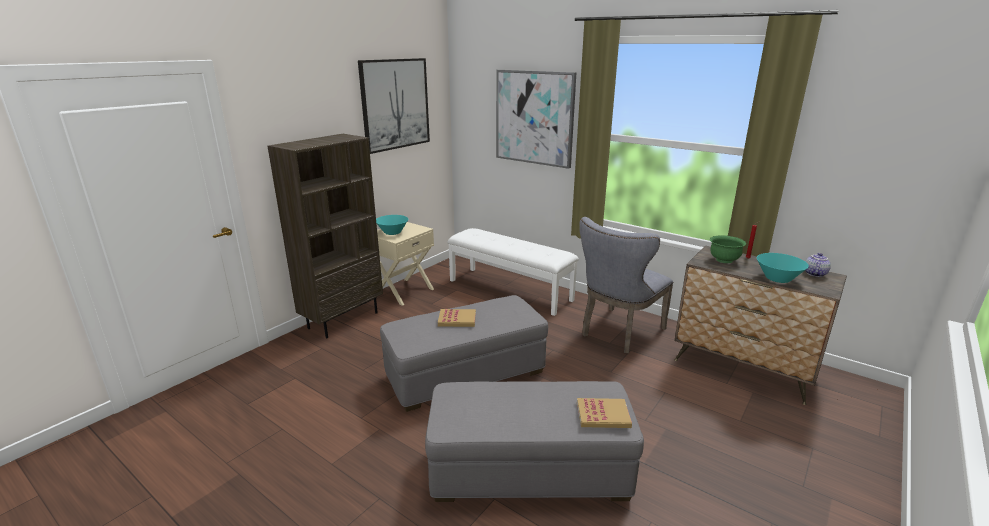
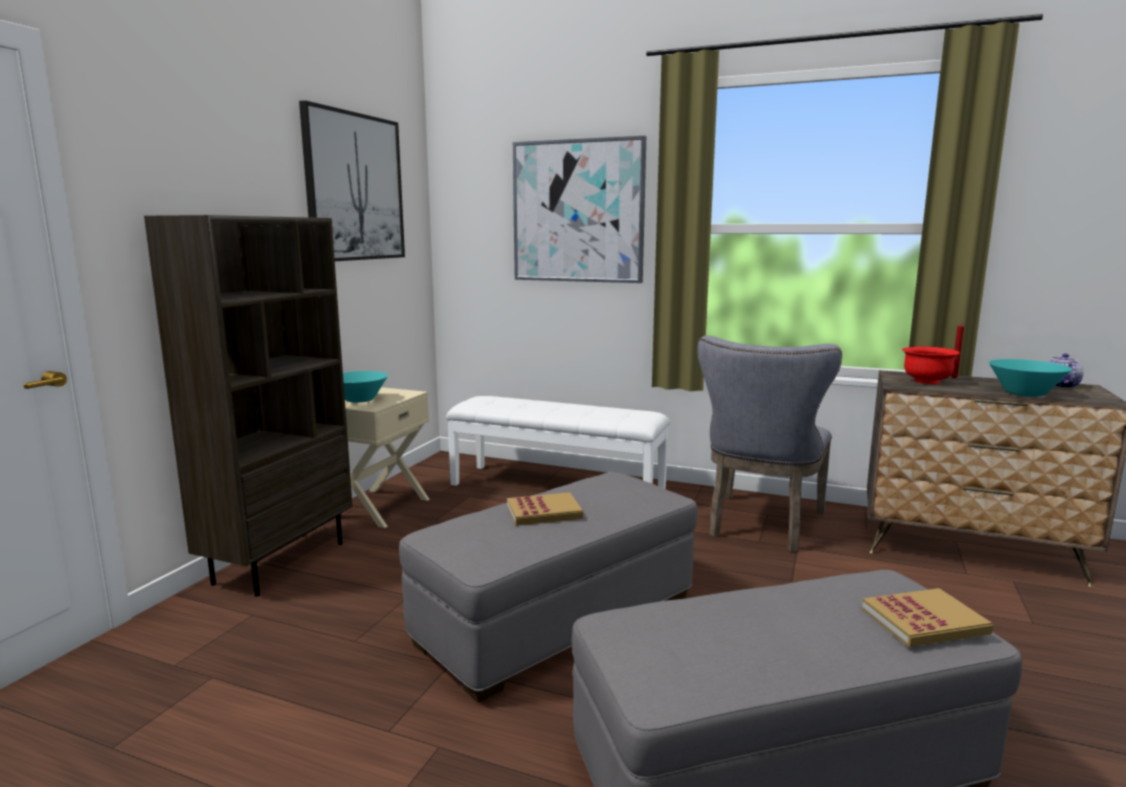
camera: 15 degrees left, 10 degrees down
(724, 260) = (926, 381): green bowl -> red bowl

